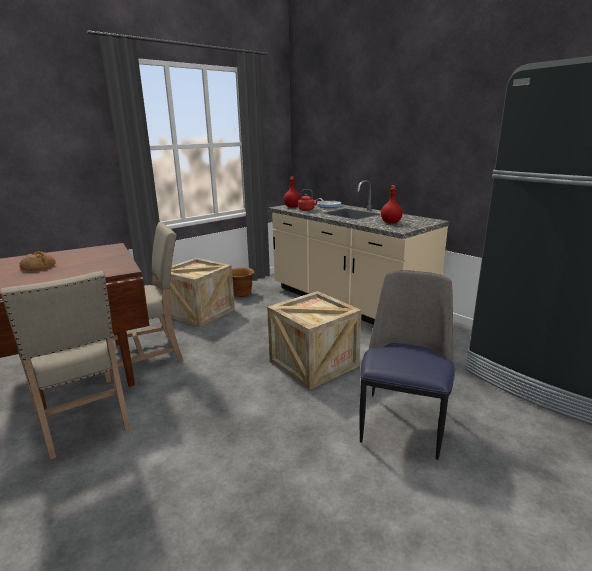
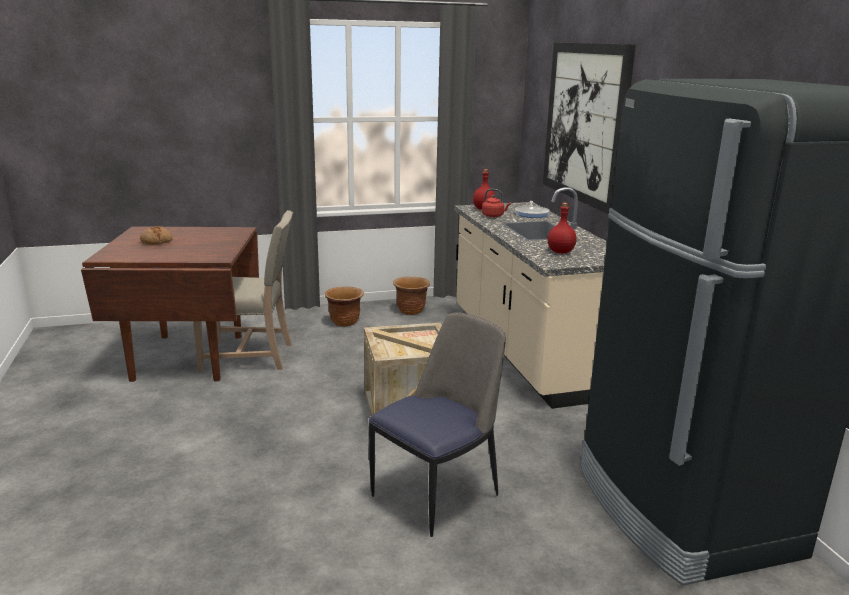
camera: 25 degrees right, 0 degrees up
(85, 420) = (156, 399): beige chair -> none
(200, 312) = (345, 322): crate -> brown planter
(365, 134) = (585, 123): none -> picture

